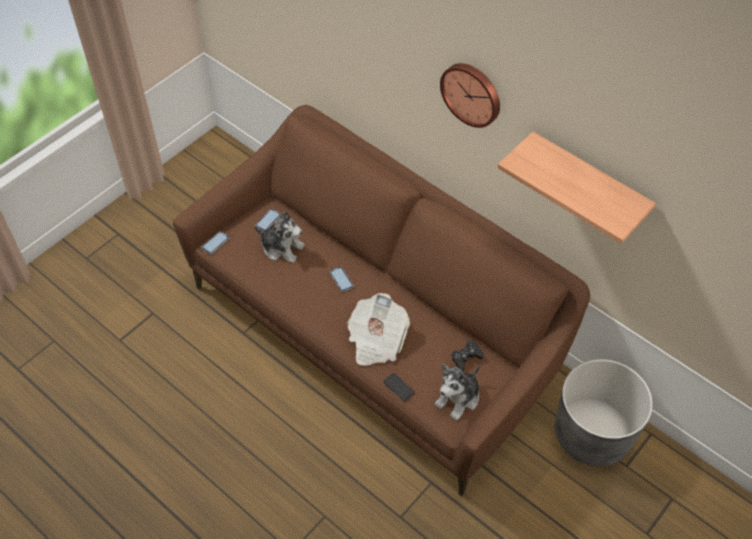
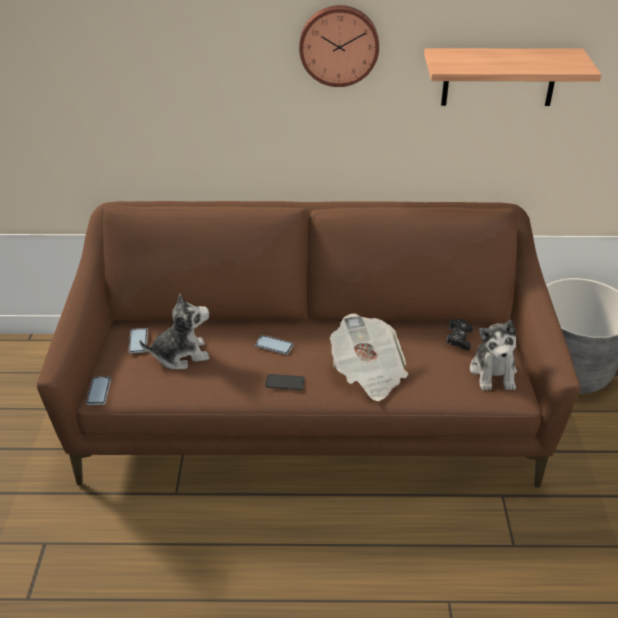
camera: 40 degrees left, 15 degrees down
(398, 387) = (435, 396): phone -> phone (285, 382)

